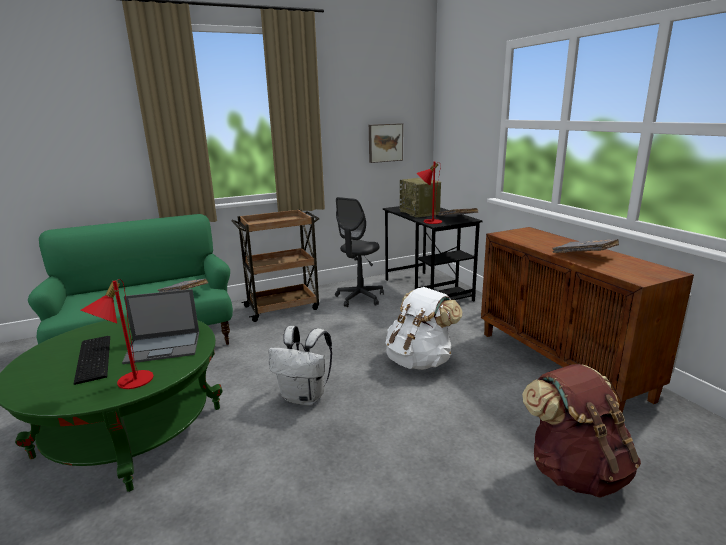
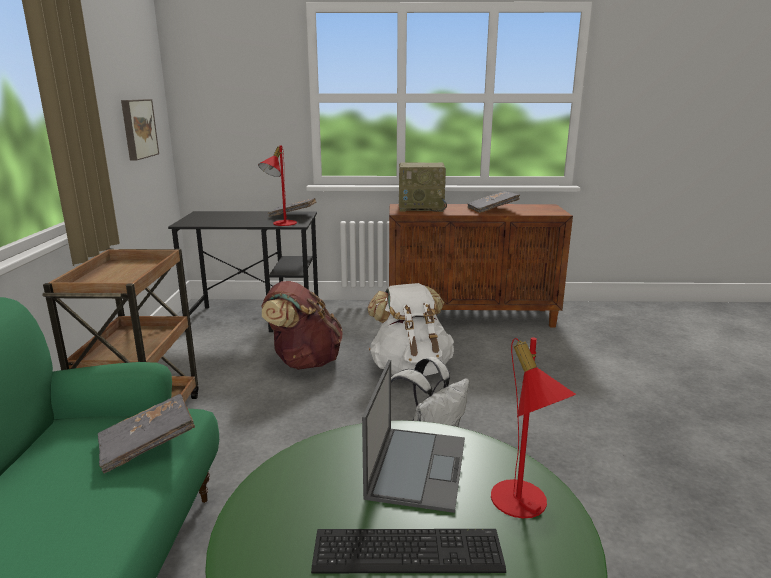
camera: 65 degrees left, 0 degrees up
(360, 298) = (211, 360): grey office chair -> none
(420, 213) = (235, 220): radio -> radio (422, 208)
(575, 471) = (608, 360): brown backpack -> brown backpack (304, 362)

